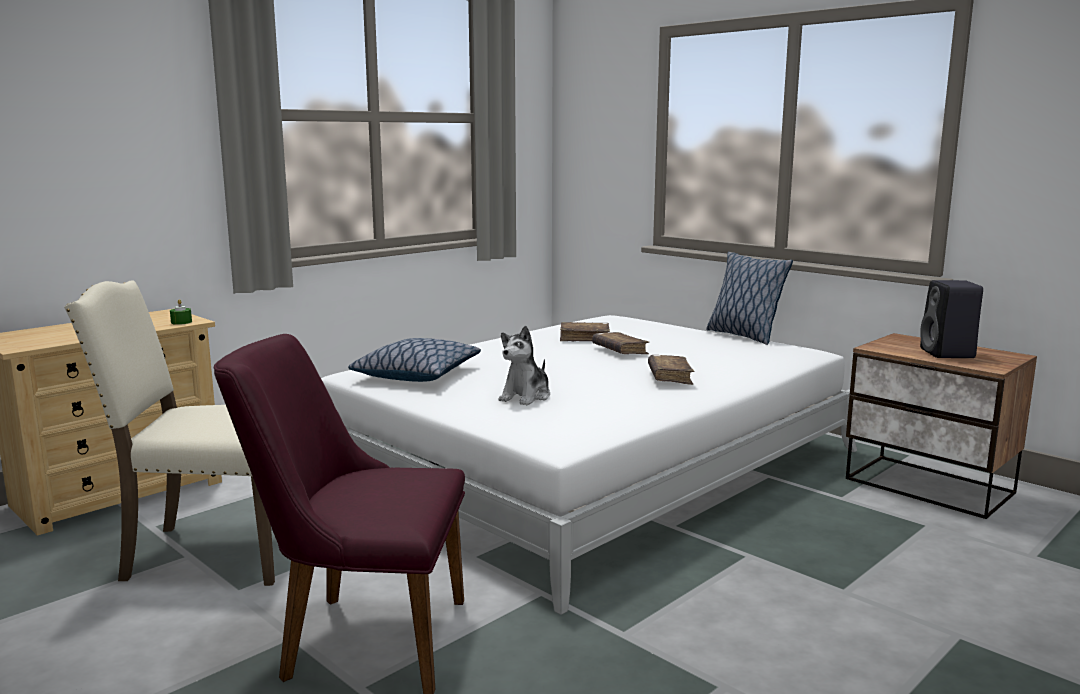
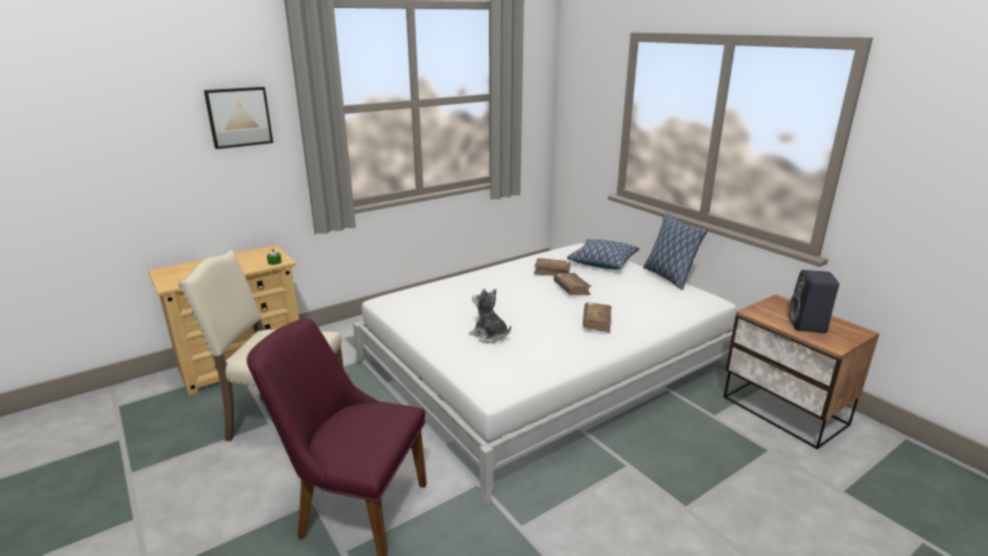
camera: 10 degrees right, 10 degrees up
(128, 110) = (239, 117): none -> picture
(416, 374) = (425, 304): pillow -> pillow (602, 262)
(526, 397) = (489, 335): plush toy -> plush toy turned 90 degrees clockwise

